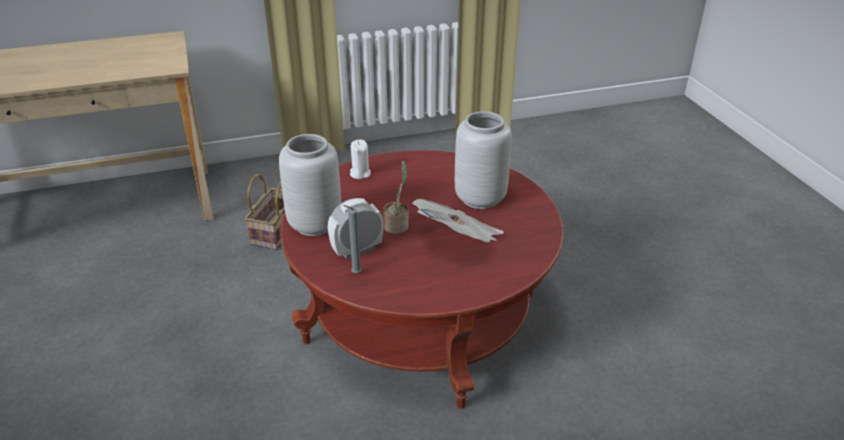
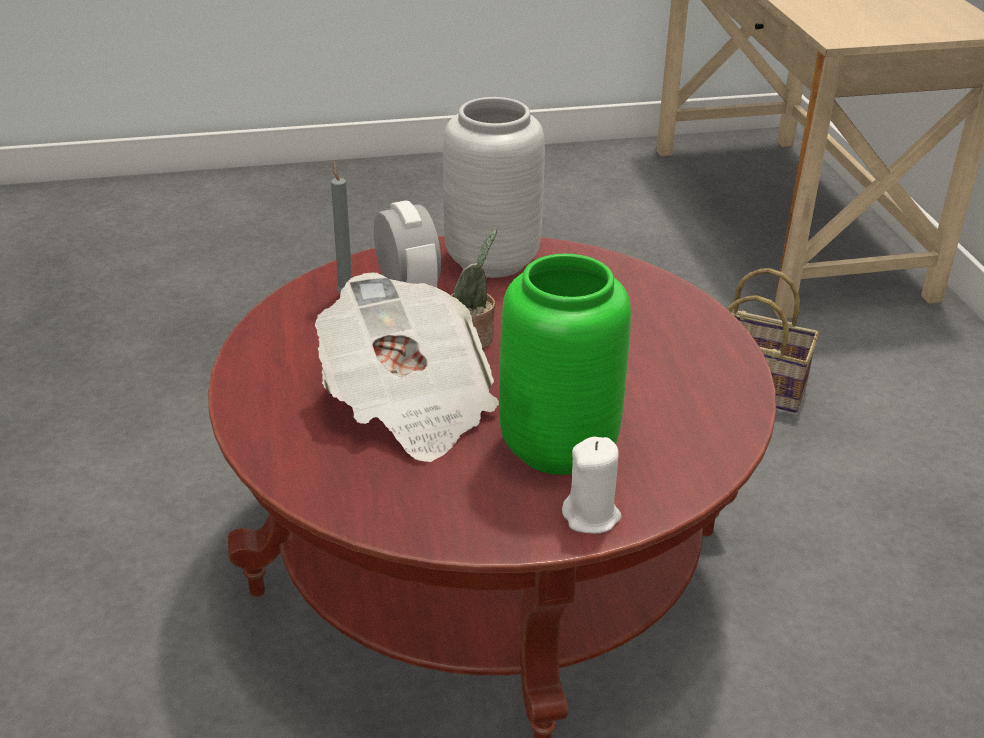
camera: 95 degrees right, 0 degrees up
(360, 173) = (662, 306): white candle -> white candle (591, 516)
(481, 198) = (559, 449): grey vase -> green vase

